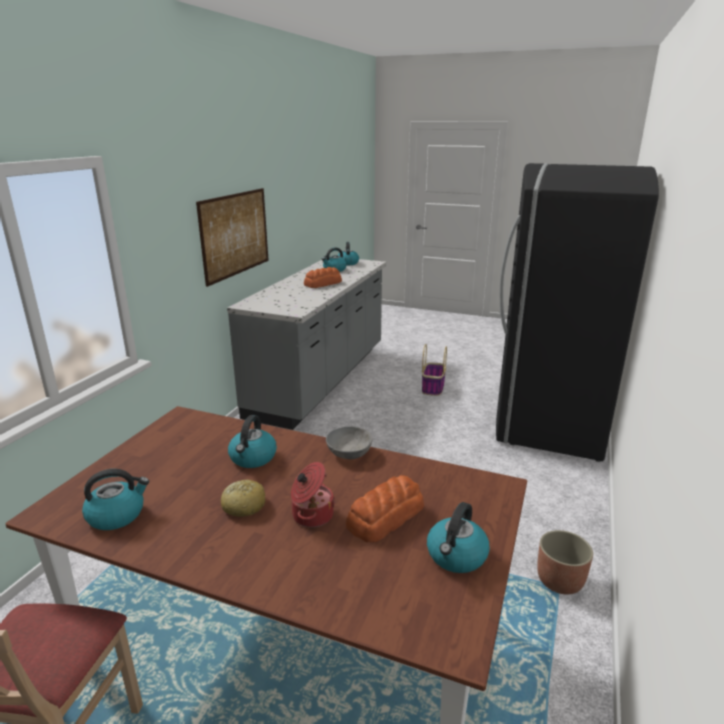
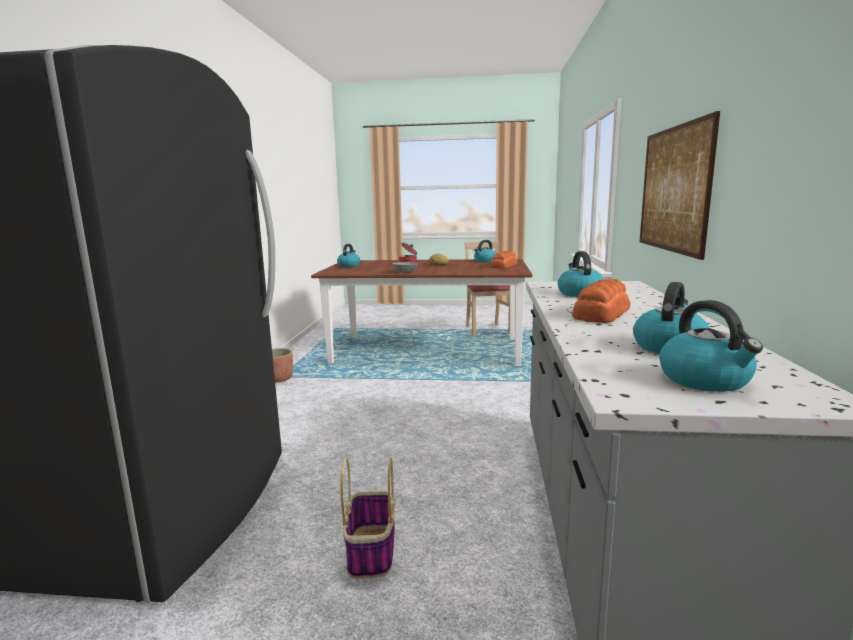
camera: 165 degrees right, 10 degrees down
(253, 458) = (452, 269): kettle -> kettle (579, 293)
(384, 517) = (378, 267): bread -> bread (504, 266)

